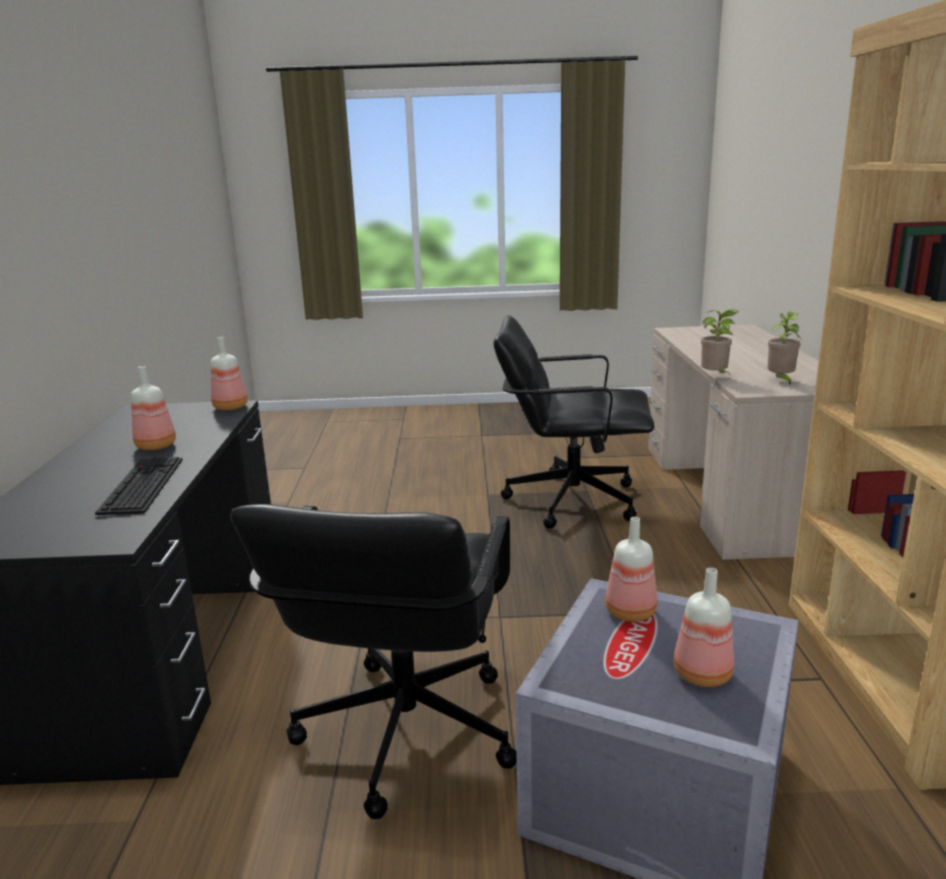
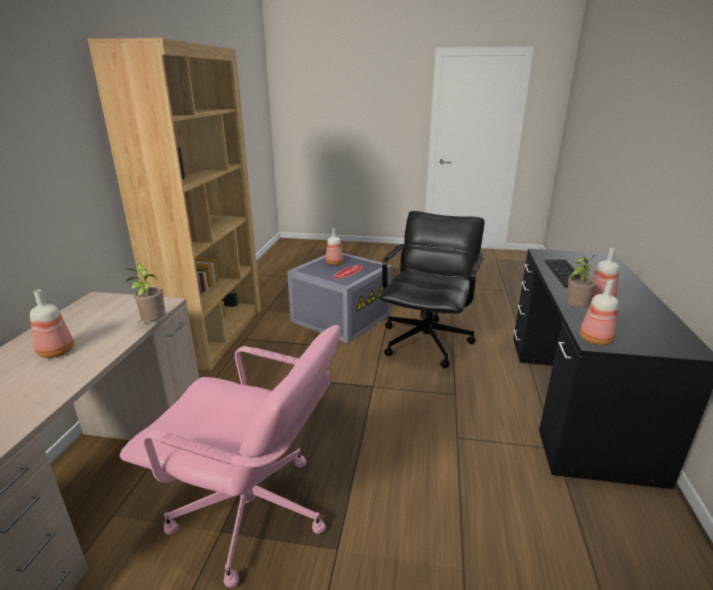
camera: 170 degrees left, 5 degrees up
(570, 500) = (251, 513): black office chair -> pink office chair
(628, 612) = (342, 277): bottle -> bottle (57, 352)
(780, 381) = (118, 311): potted plant -> potted plant (575, 311)

